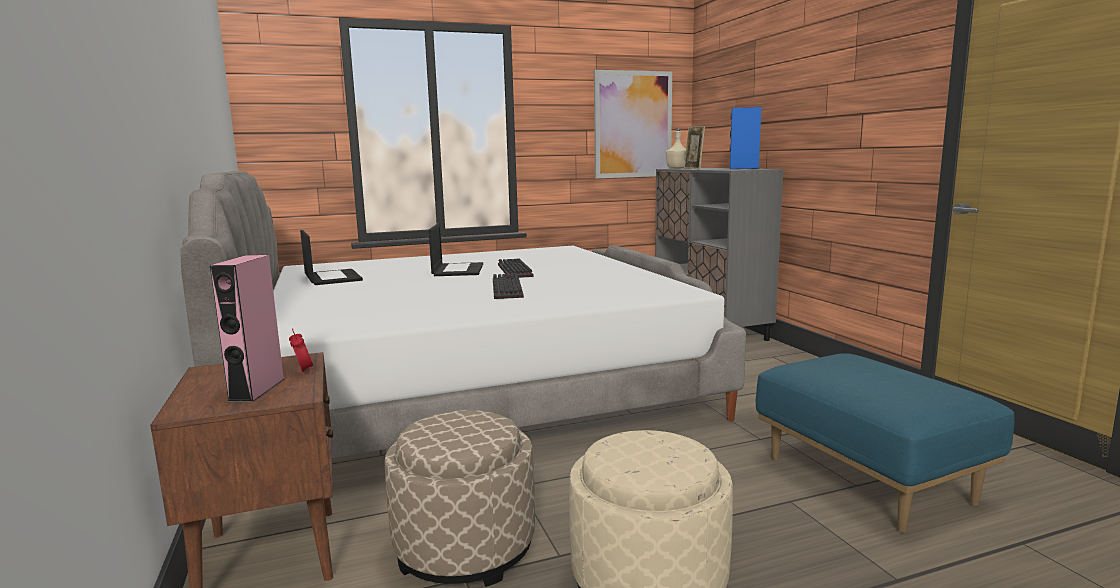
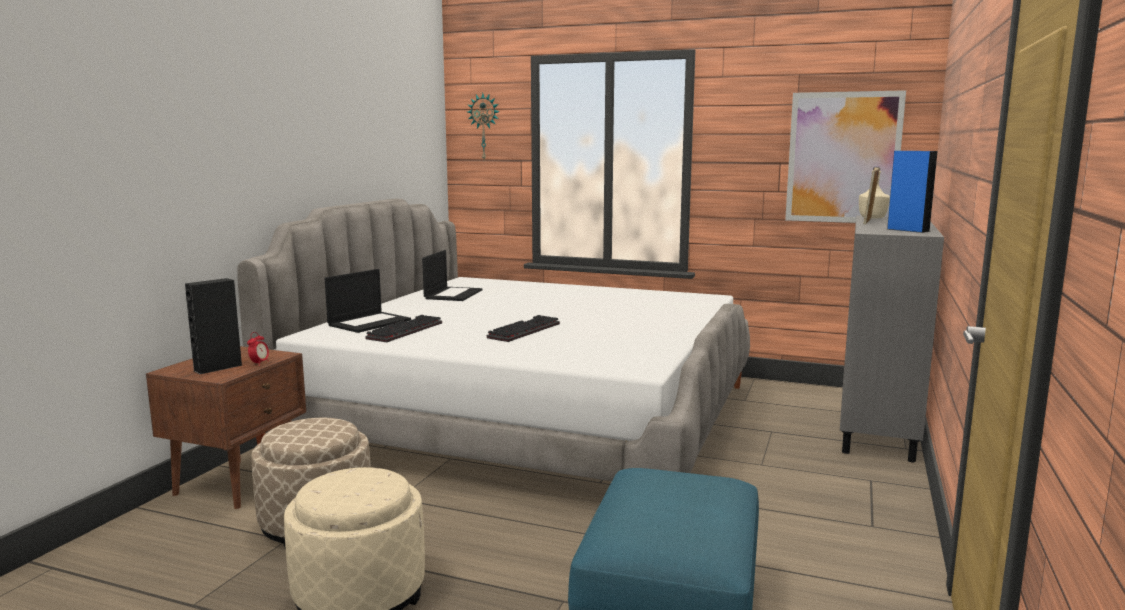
camera: 40 degrees right, 0 degrees up
(257, 390) = (218, 368): pink speaker -> black speaker
(285, 94) = (484, 127): none -> wall clock
(457, 270) = (549, 304): laptop -> laptop (369, 322)
(513, 270) = (585, 314): keyboard -> keyboard (405, 330)

